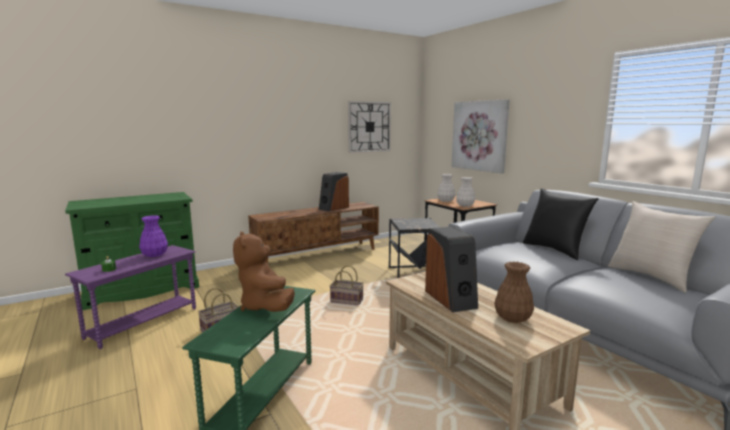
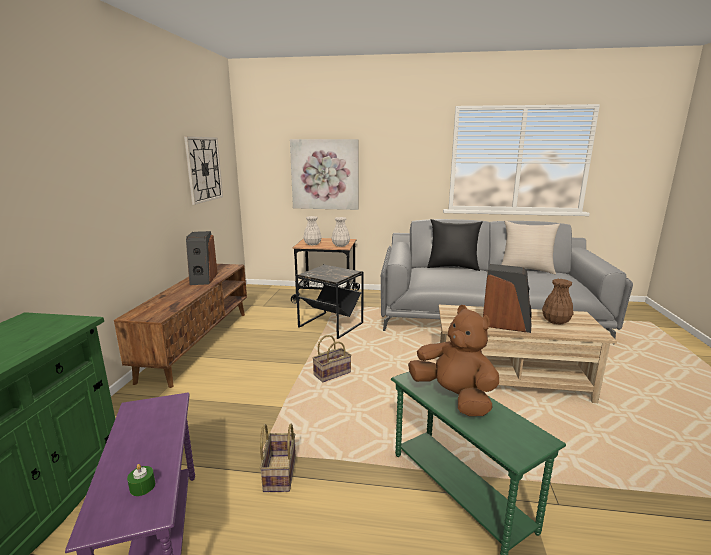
camera: 50 degrees left, 5 degrees up
(155, 254) = (144, 427): purple vase -> none
(265, 306) = (454, 397): brown plush toy -> brown plush toy turned 150 degrees counterclockwise

